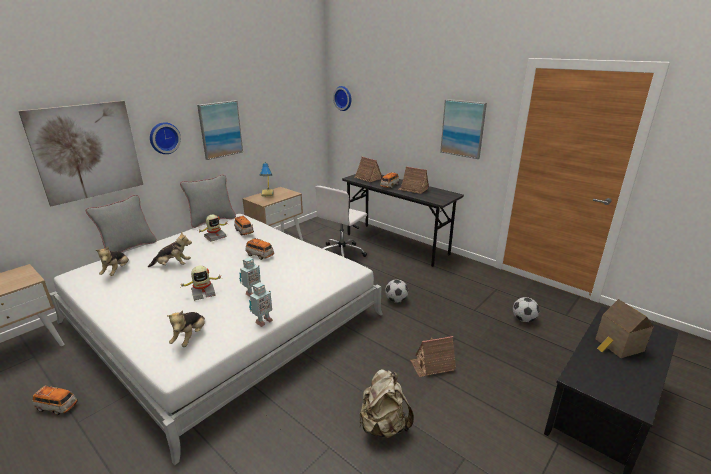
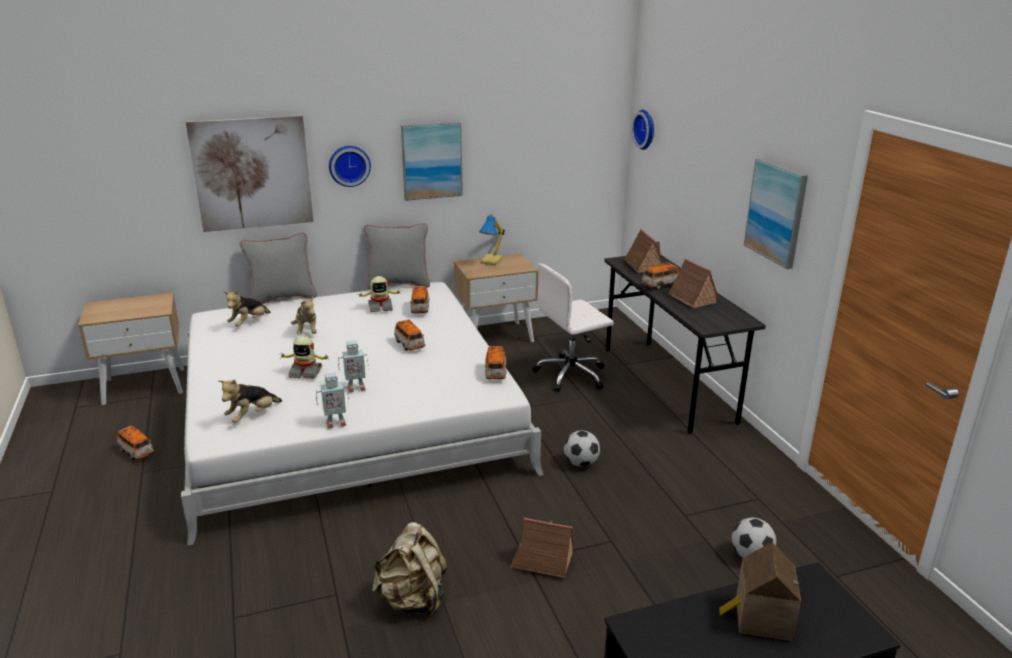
camera: 30 degrees right, 0 degrees up
(173, 265) = (307, 331): plush toy -> plush toy turned 45 degrees clockwise
(334, 258) = (495, 373): none -> toy car

